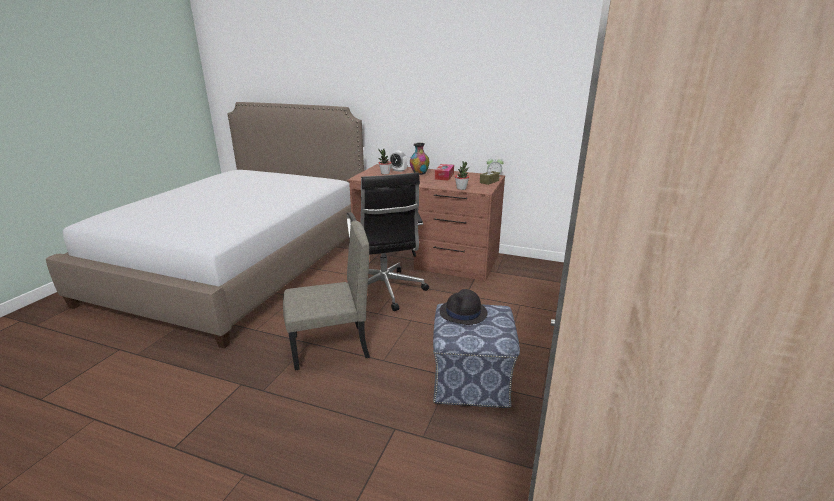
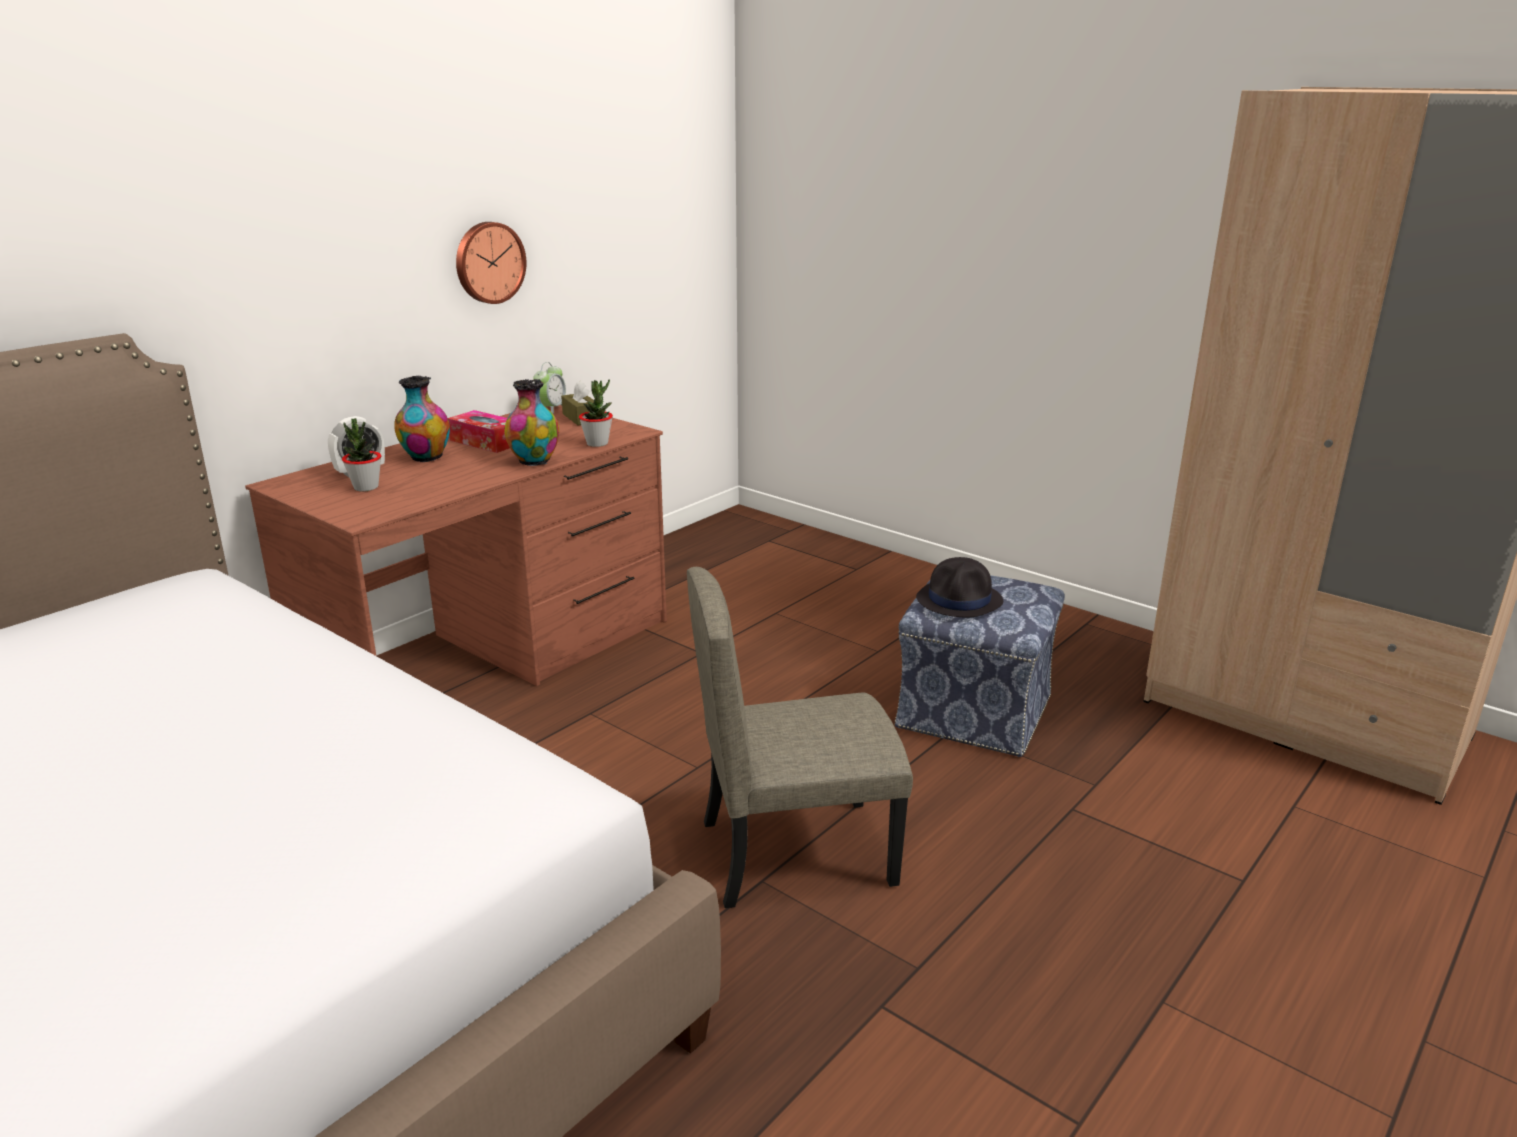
camera: 70 degrees left, 0 degrees up
(330, 347) = (796, 851): beige chair -> beige chair turned 105 degrees counterclockwise
(385, 291) = (606, 741): black office chair -> none
(430, 185) = (534, 461): none -> vase
(485, 109) = (488, 262): none -> wall clock

